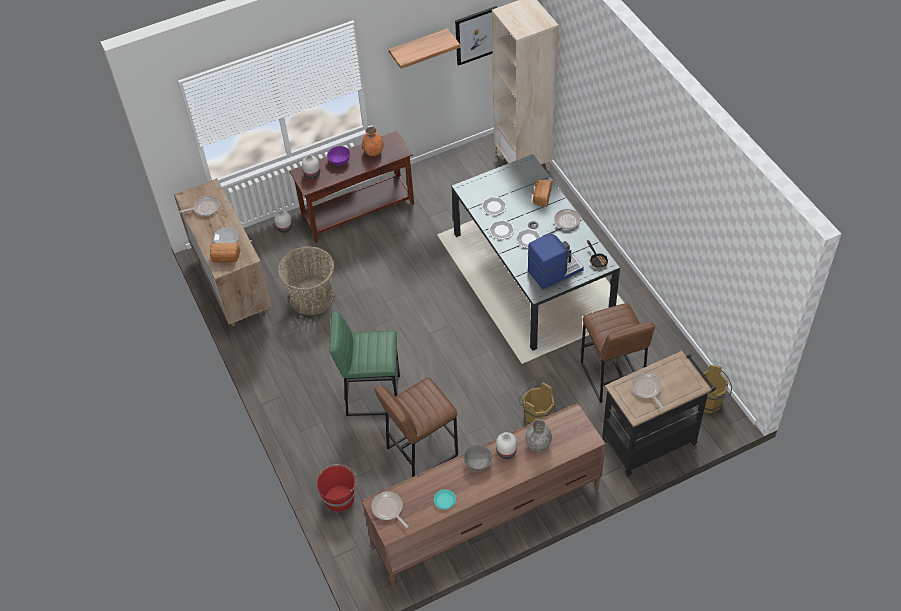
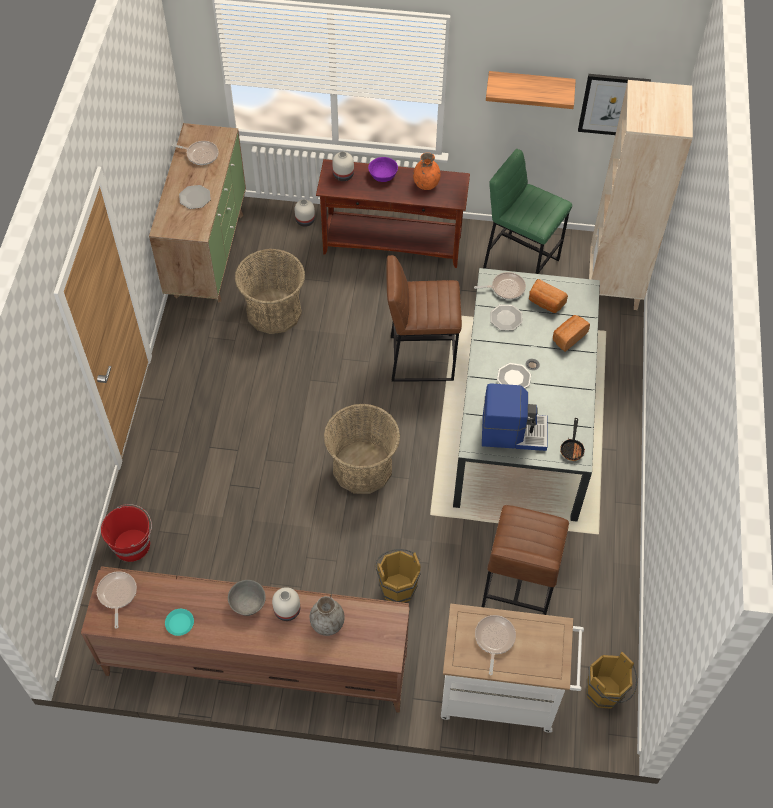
camera: 30 degrees right, 5 degrees up
(225, 258) = (176, 220): bread -> bread (545, 303)
(372, 395) = (249, 454): green stool -> green stool (520, 263)
(421, 452) = (249, 547): brown stool -> brown stool (420, 358)
(454, 360) = (362, 467): none -> basket
(501, 230) = (492, 350): plate -> none
(565, 222) = (572, 381): frying pan -> frying pan (505, 288)
(651, 441) = (502, 696): black cart -> white cart

